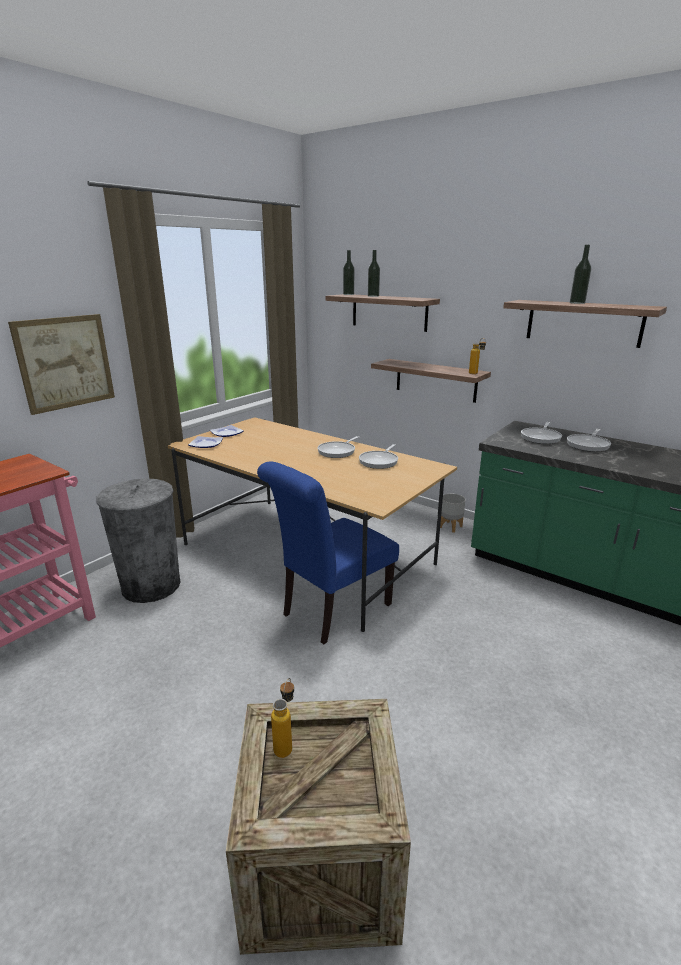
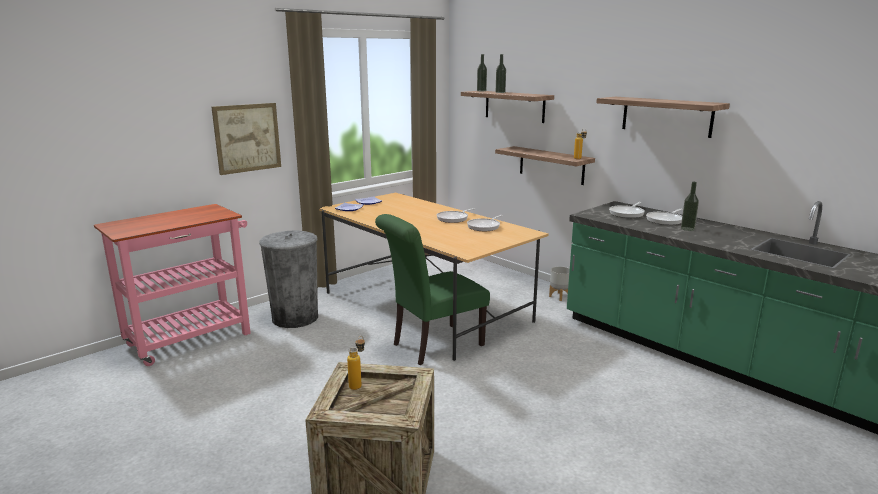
camera: 10 degrees right, 5 degrees down
(331, 611) = (433, 345): blue chair -> green chair
(577, 303) = (657, 99): bottle -> bottle (687, 229)

